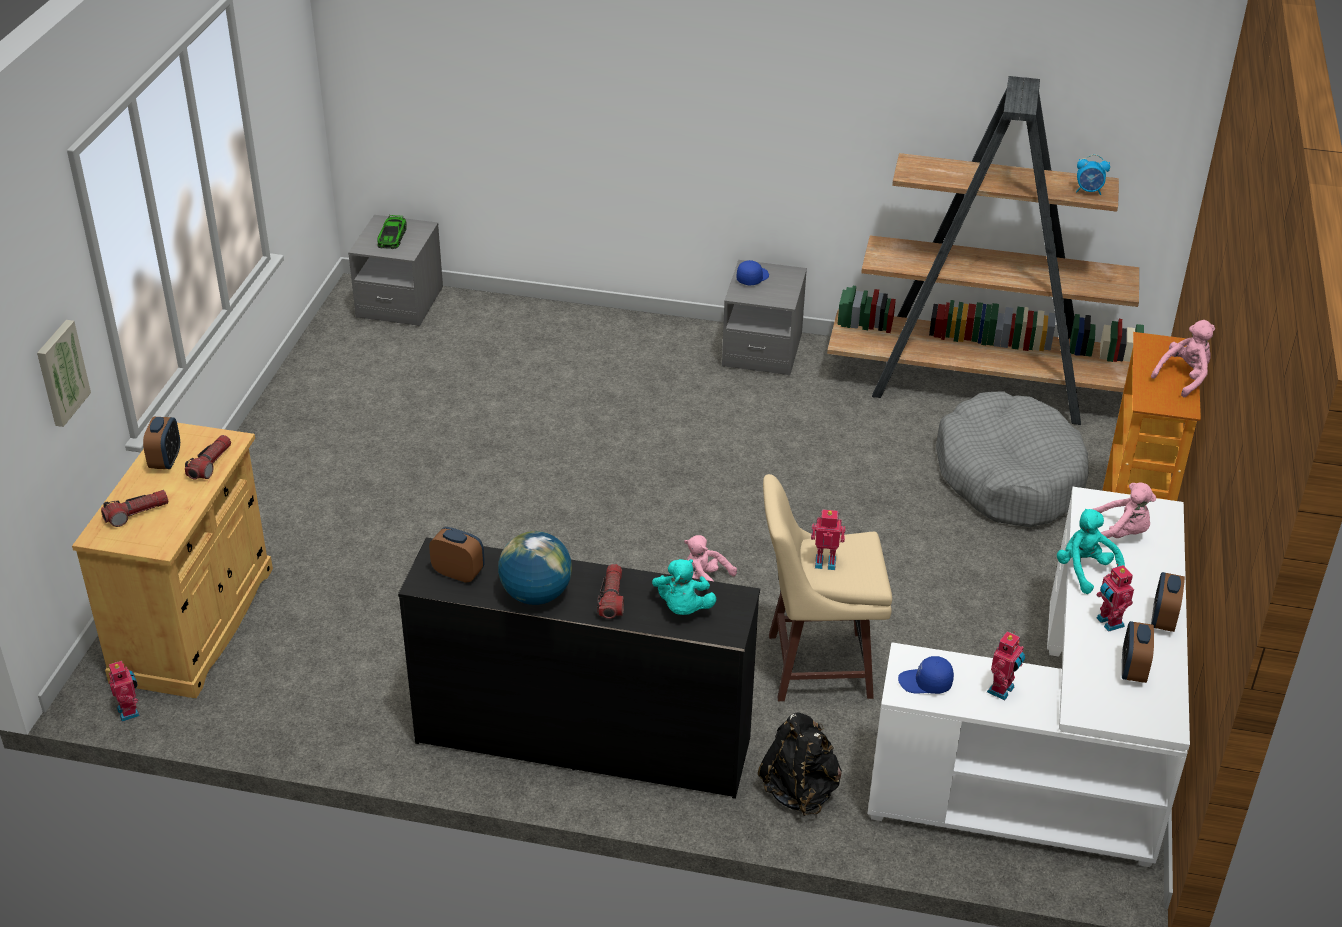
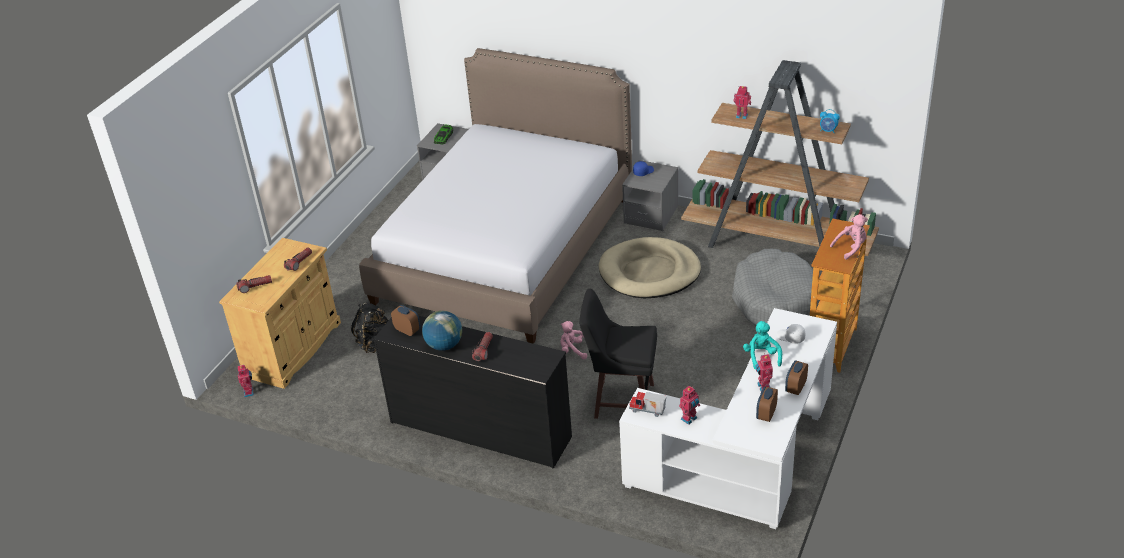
camera: 15 degrees right, 0 degrees up
(60, 372) = (220, 209): picture -> none
(166, 461) = (277, 259): alarm clock -> none
(535, 421) = (506, 249): none -> bed
(683, 608) = (520, 359): turquoise plush toy -> none
(790, 444) = (649, 272): none -> beige dog bed
(800, 790) = (590, 467): black backpack -> black backpack (374, 343)
(815, 665) = (622, 400): beige stool -> black stool
(825, 562) = (619, 340): toy robot -> toy robot (742, 115)
(925, 683) = (647, 411): blue cap -> toy truck
(1119, 534) = (790, 337): pink plush toy -> white cap

